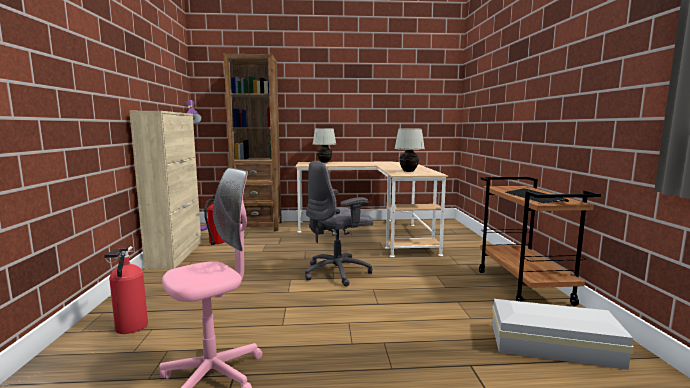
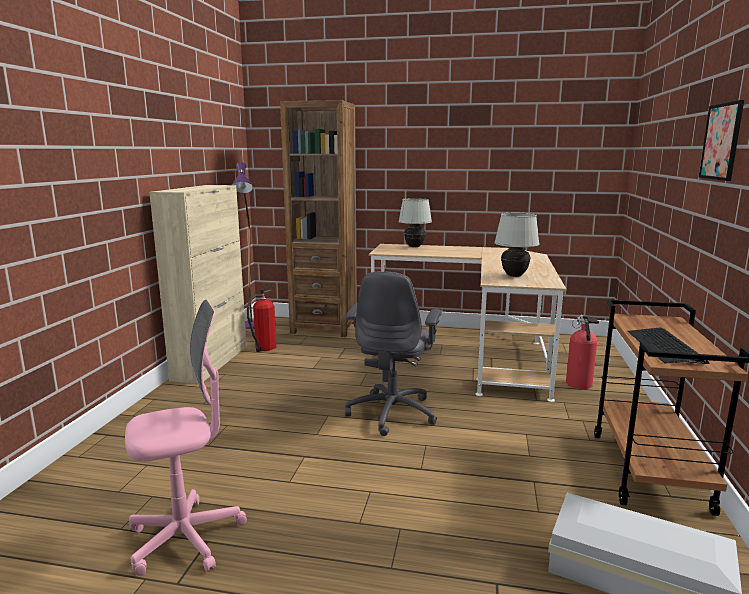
camera: 15 degrees right, 5 degrees up
(130, 328) = (126, 460): fire extinguisher -> fire extinguisher (579, 385)
(338, 272) = (393, 412): grey office chair -> grey office chair turned 60 degrees counterclockwise
(543, 72) = (721, 141): none -> picture

